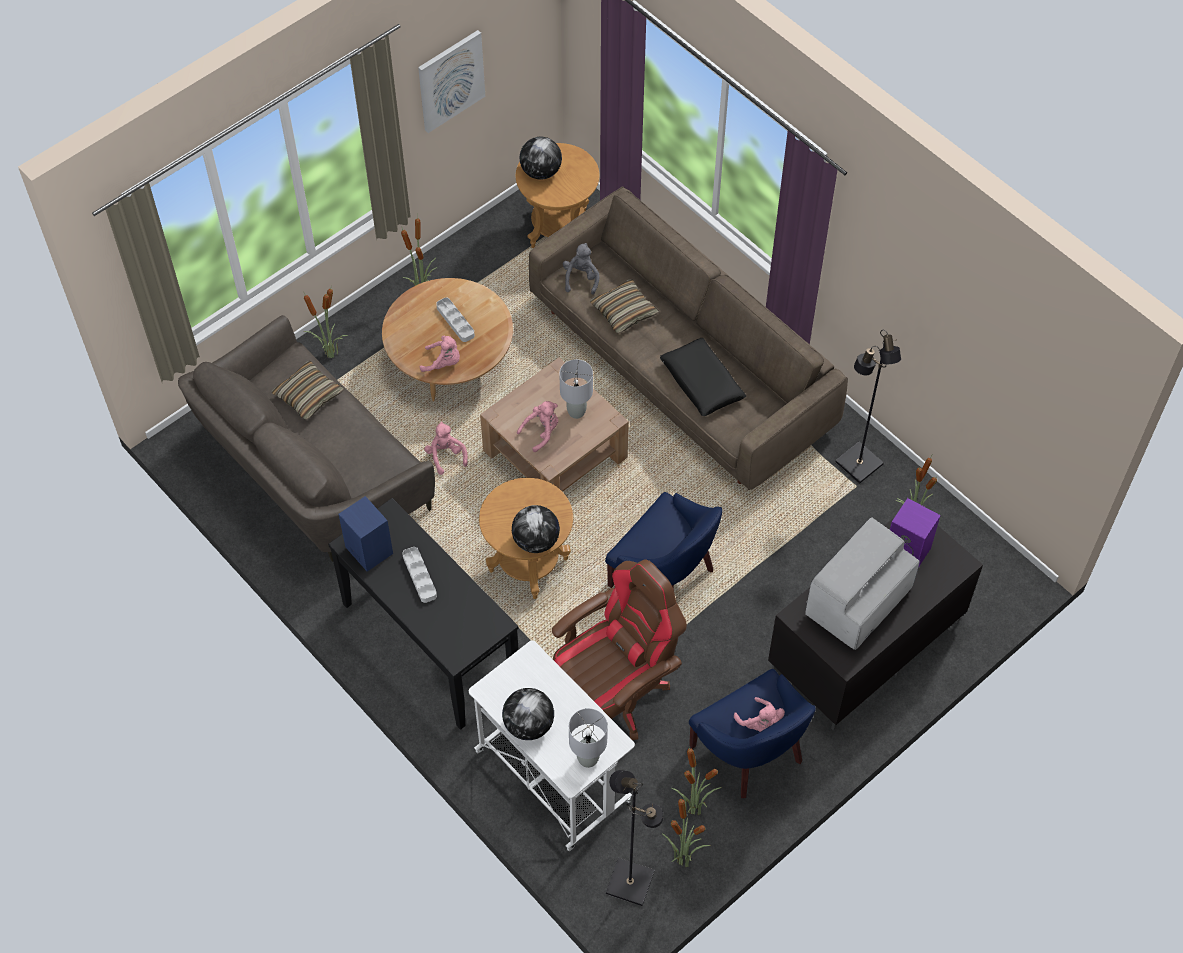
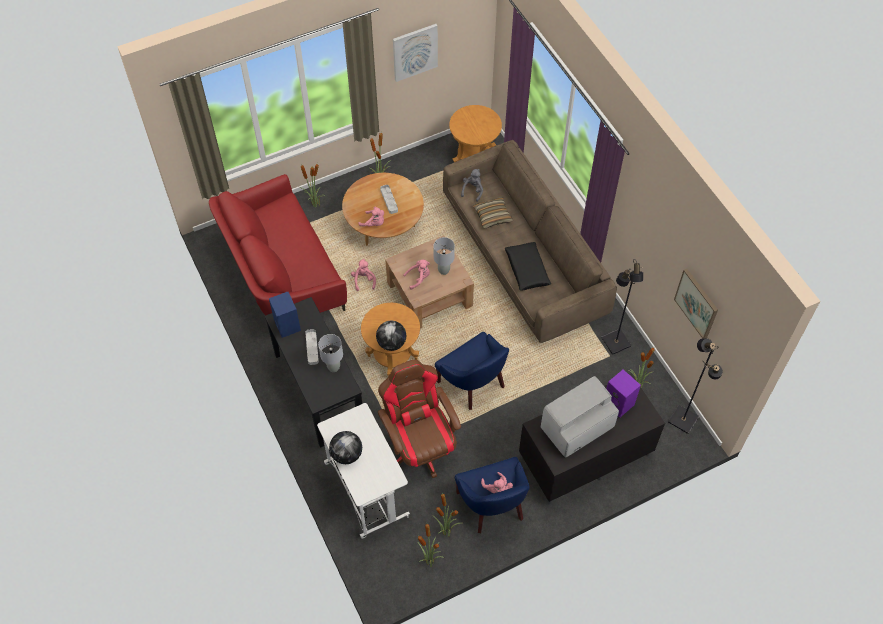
camera: 15 degrees right, 0 degrees up
(308, 395) = (287, 225): pillow -> none
(313, 473) = (282, 273): grey sofa -> red sofa
(541, 172) = (466, 120): globe -> none
(588, 759) = (376, 485): grey table lamp -> grey table lamp (333, 367)
(614, 691) = (420, 447): brown office chair -> brown office chair turned 90 degrees counterclockwise
(630, 882) = (393, 567): black floor lamp -> black floor lamp (683, 420)
(990, 375) = (697, 303): none -> picture

